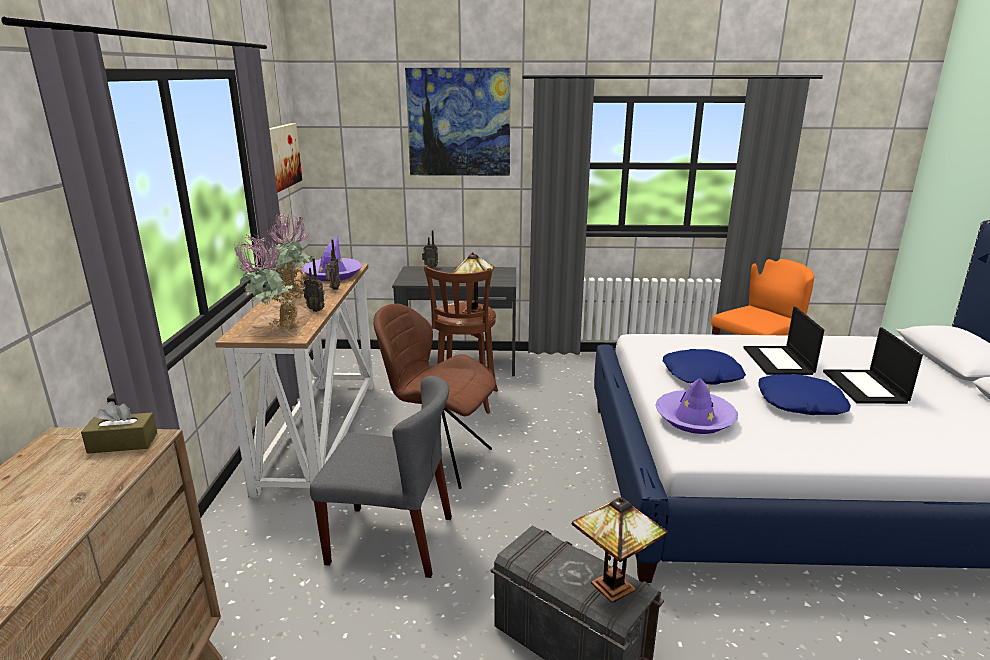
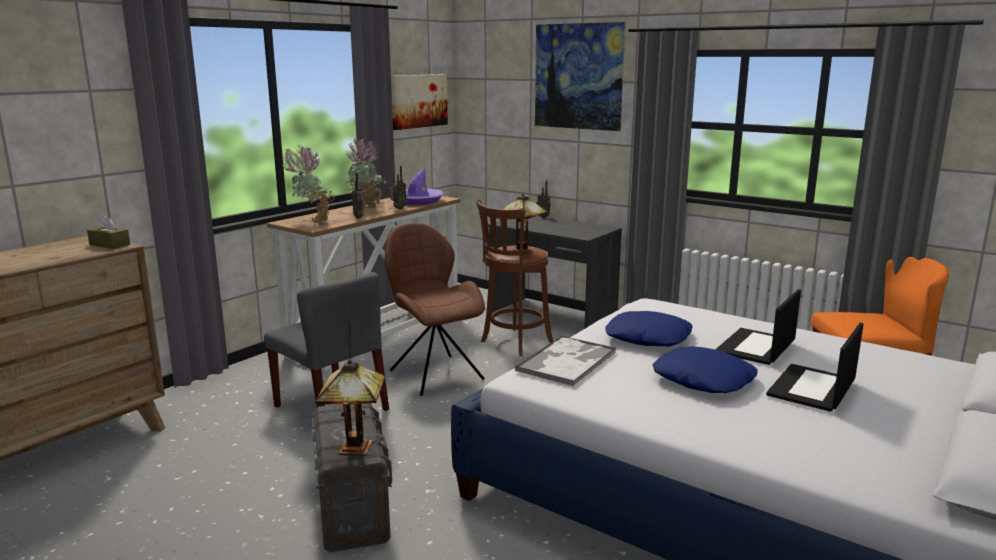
camera: 35 degrees right, 5 degrees down
(694, 419) = (567, 361): purple hat -> tray

